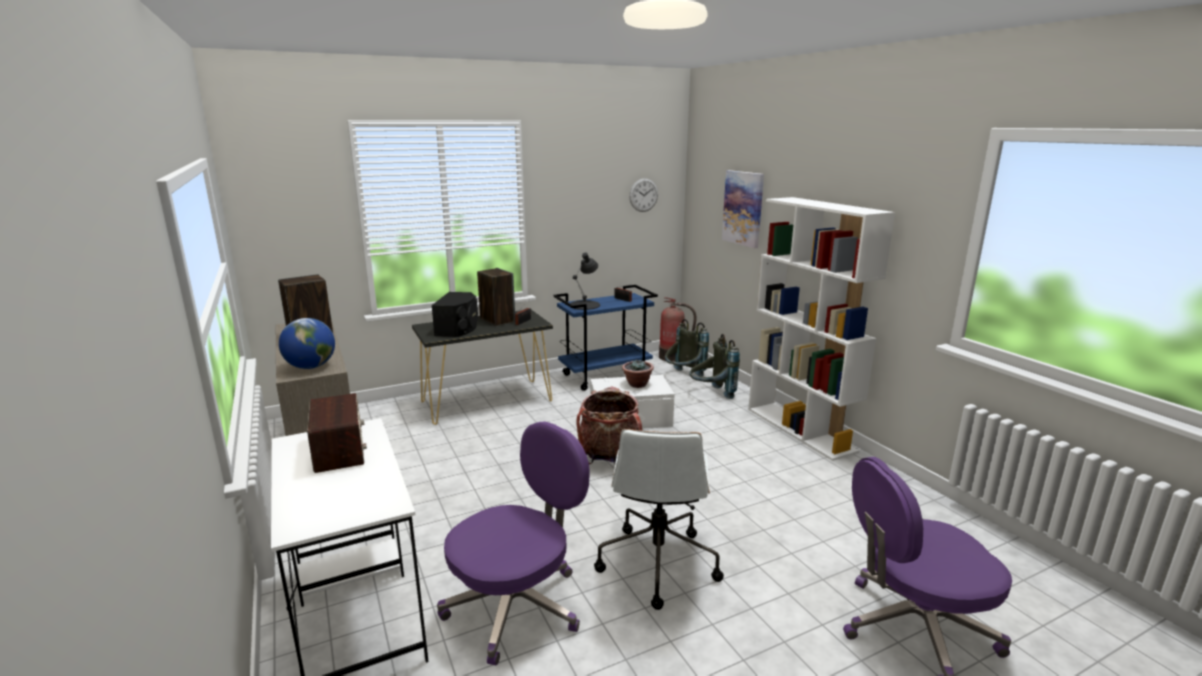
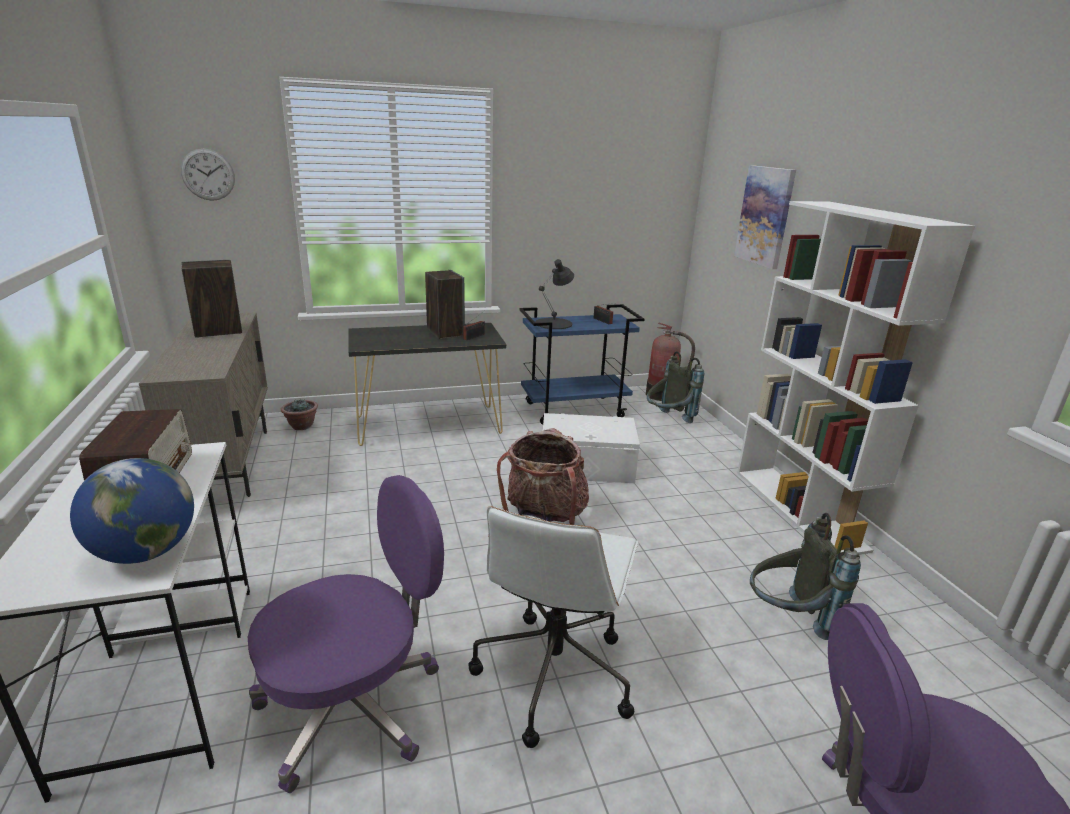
camera: 10 degrees right, 5 degrees up
(311, 367) = (190, 367): globe -> globe (146, 552)
(458, 328) = (396, 337): black speaker -> none
(637, 384) = (597, 426): potted plant -> potted plant (301, 426)
(643, 195) = (644, 194): wall clock -> wall clock (208, 174)
(711, 394) = (695, 447): grey backpack -> grey backpack (787, 619)

